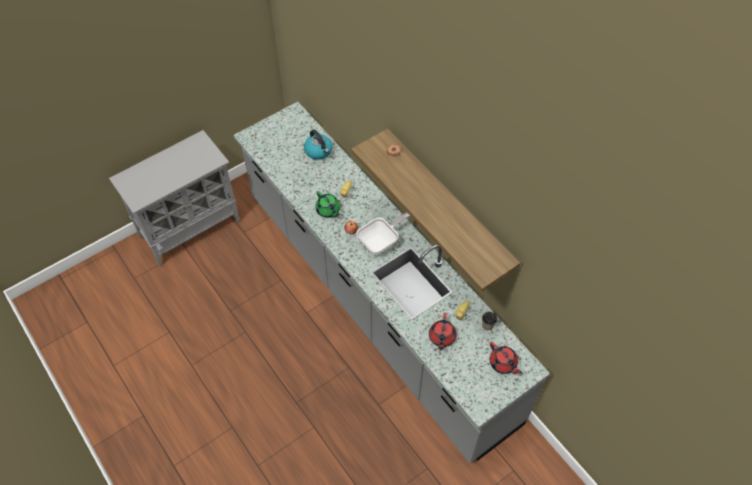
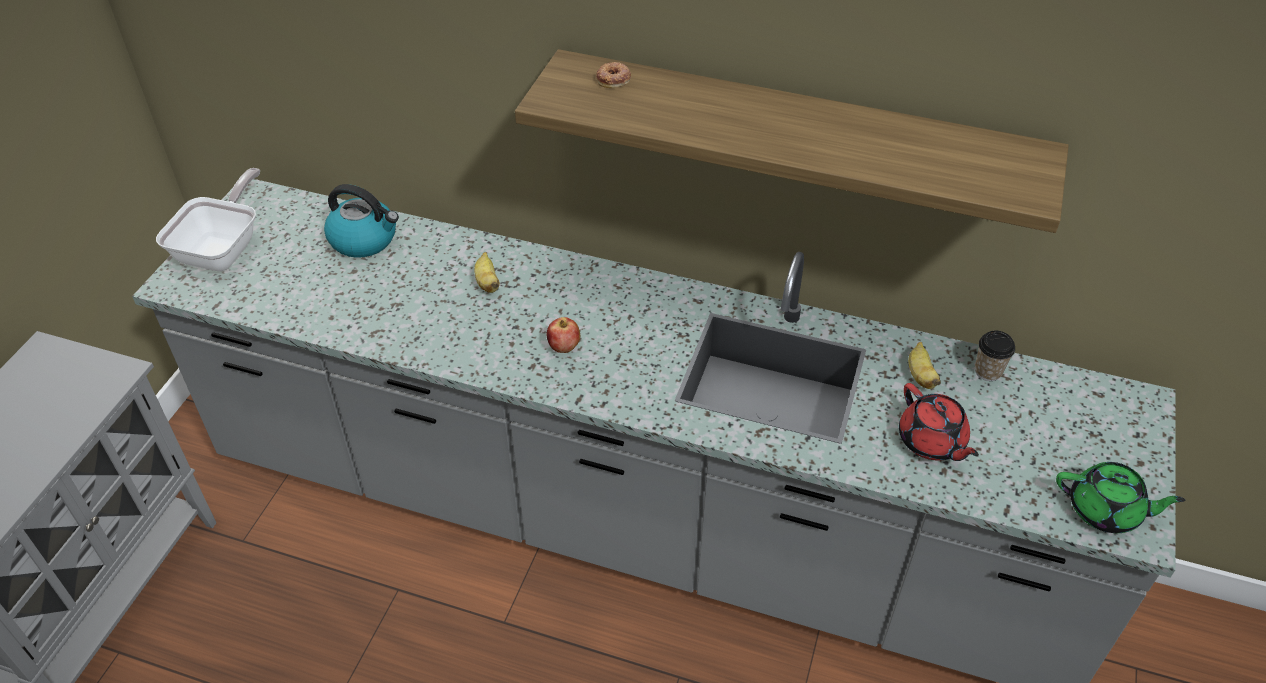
camera: 35 degrees left, 10 degrees down
(328, 210) = (479, 333): green teapot -> green teapot (1105, 510)
(381, 242) = (643, 334): frying pan -> frying pan (224, 249)
(503, 363) = (1085, 421): red teapot -> none

